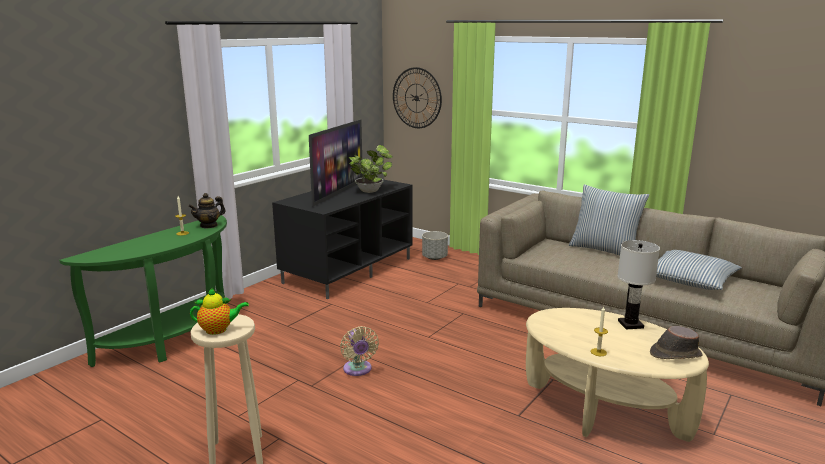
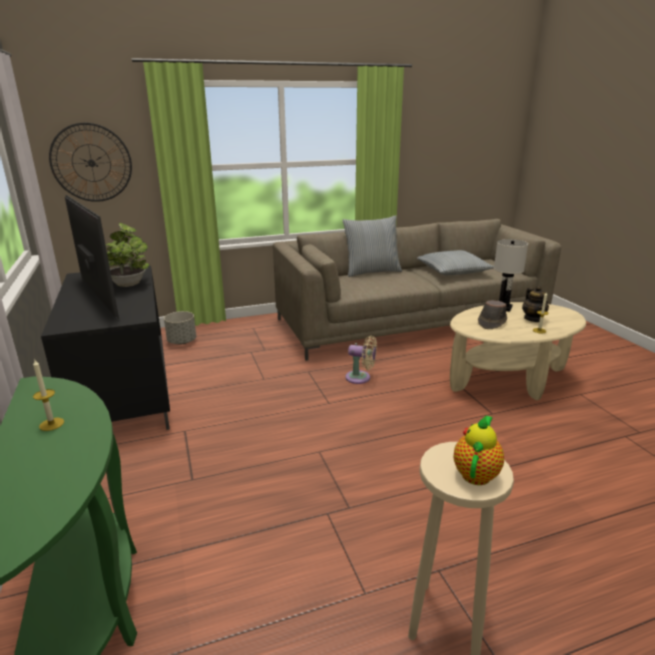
camera: 55 degrees left, 5 degrees up
(209, 225) = (60, 395): teapot -> teapot (533, 319)
(358, 370) = (348, 464): beige fan -> beige fan (360, 378)
(674, 354) = (556, 312): brown hat -> brown hat (491, 322)

